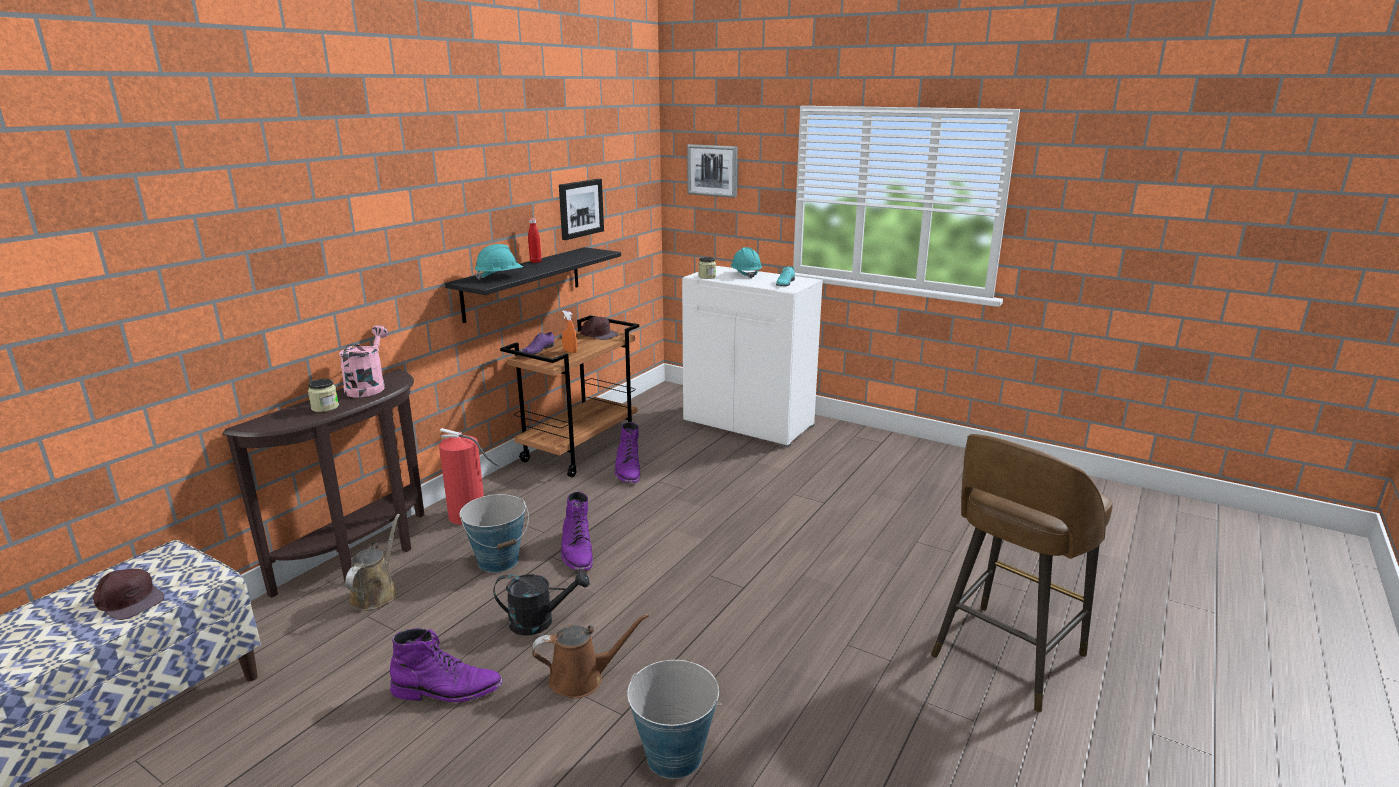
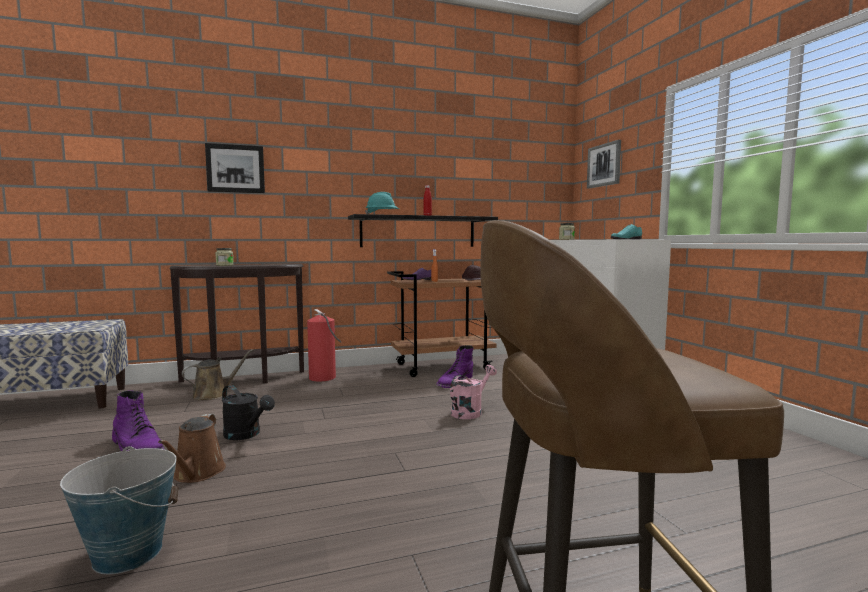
camera: 40 degrees right, 15 degrees down
(129, 600) = (53, 328): brown cap -> none
(368, 387) = (265, 264): pink watering can -> pink watering can (470, 411)
(499, 561) = (292, 400): bucket -> none
(577, 551) = (340, 410): purple boot -> none
(580, 208) = (481, 189): picture -> picture (235, 169)
(582, 678) = (197, 474): brown watering can -> brown watering can turned 60 degrees clockwise
(745, 274) = (603, 239): turquoise hard hat -> none

